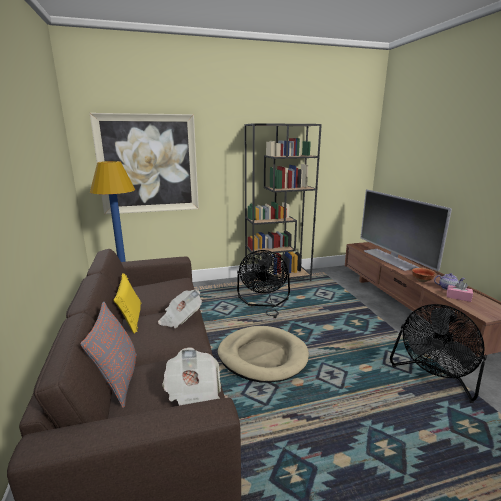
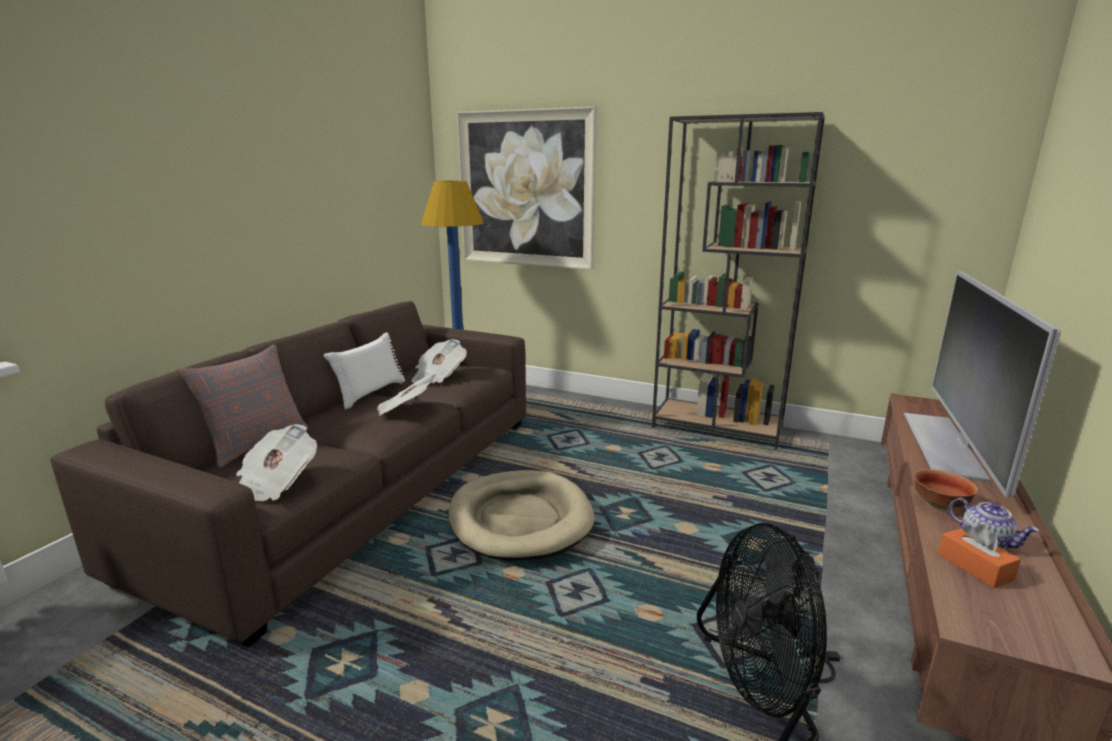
camera: 40 degrees right, 0 degrees up
(131, 318) = (370, 393): yellow pillow -> white pillow
(159, 293) = (438, 376): none -> newspaper
(264, 303) = (635, 454): black fan -> none
(458, 297) = (974, 567): pink tissue box -> orange tissue box

